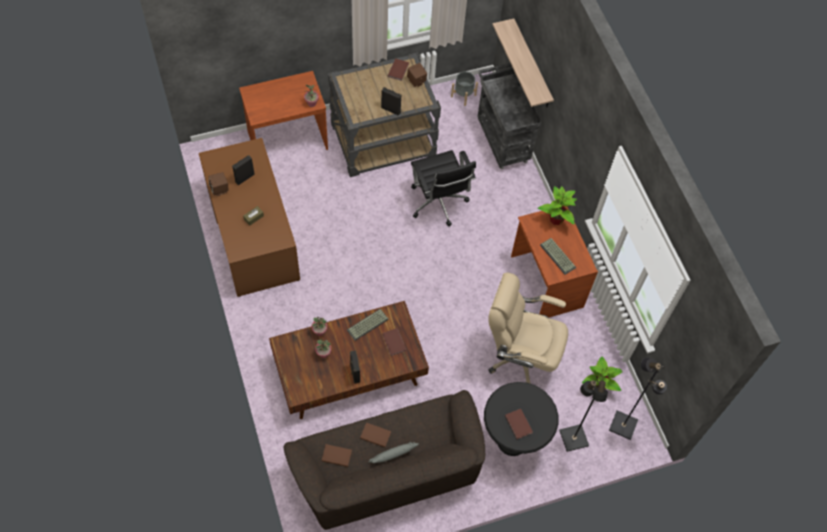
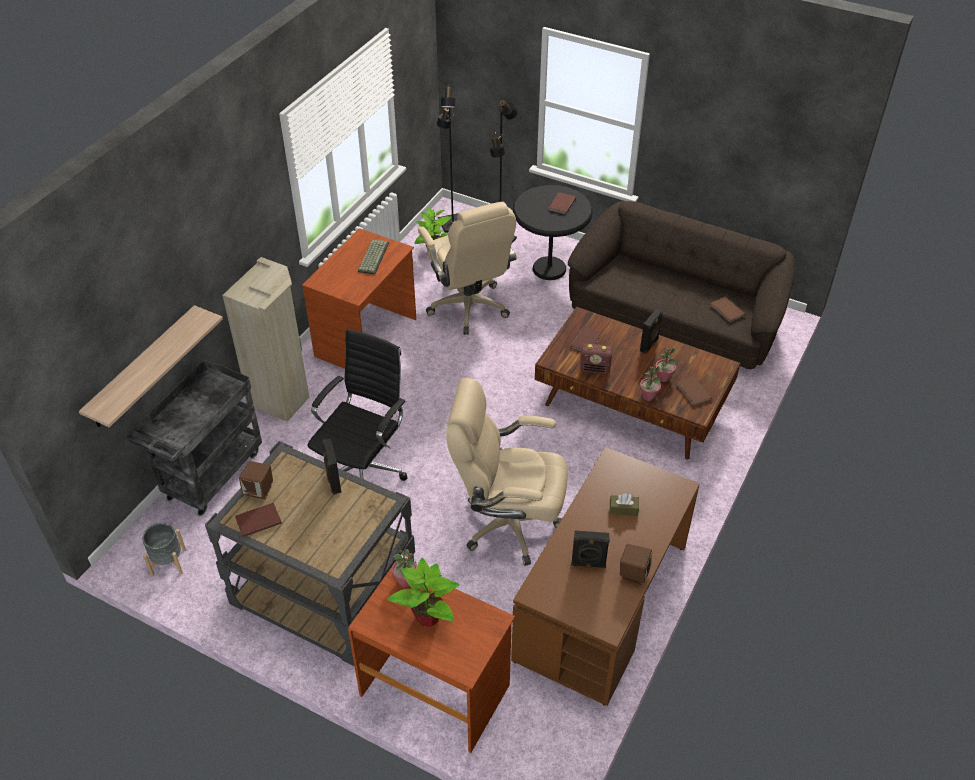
camera: 130 degrees left, 15 degrees down
(337, 236) = (508, 524): none -> beige office chair
(367, 325) = (595, 369): keyboard -> radio
(375, 434) = (676, 301): brown book -> brown book (692, 393)
(392, 457) = (678, 280): grey pillow -> none
(536, 208) = (283, 394): none -> beige cabinet
(556, 219) = (330, 280): potted plant -> potted plant (428, 617)

